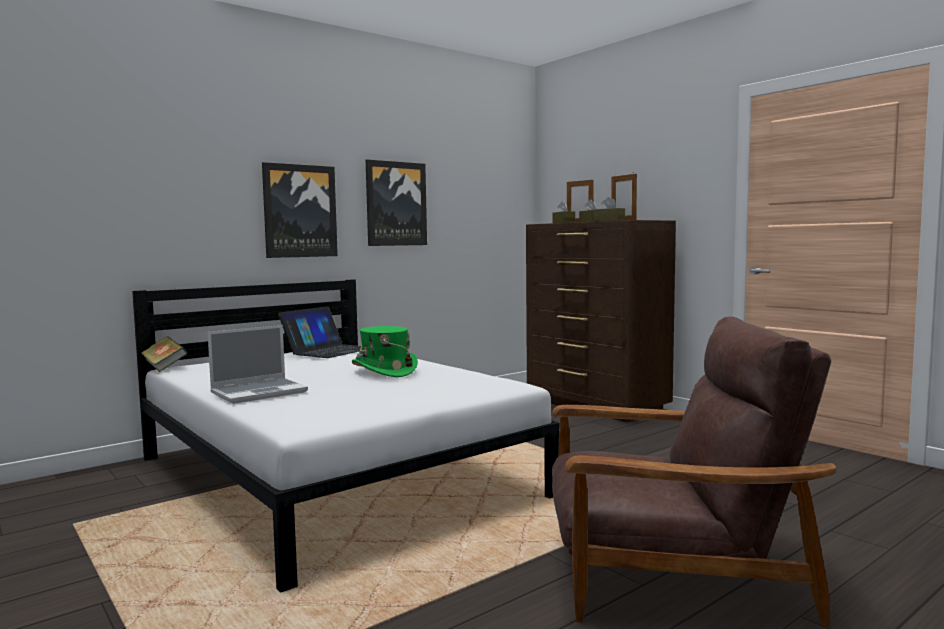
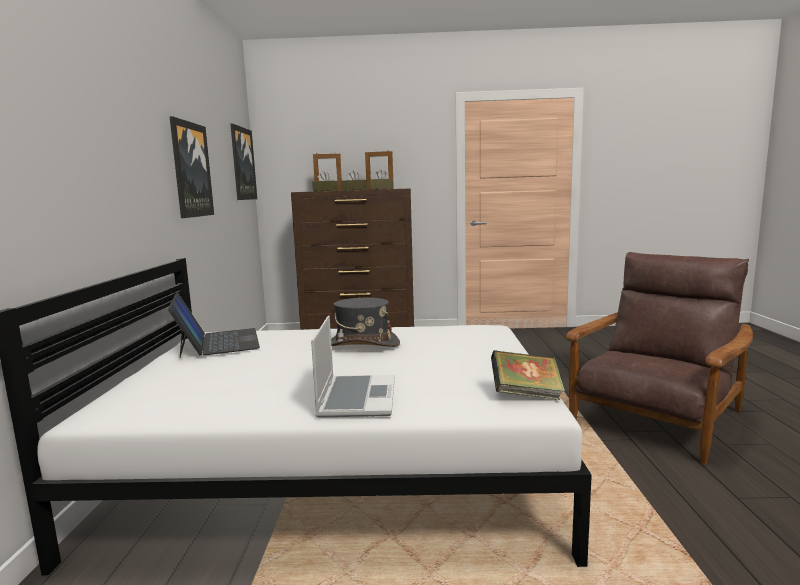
camera: 50 degrees left, 5 degrees up
(164, 368) = (73, 422): book -> book (526, 395)
(300, 211) = (131, 177): picture -> picture (242, 164)
(384, 371) = (362, 344): green hat -> grey hat

